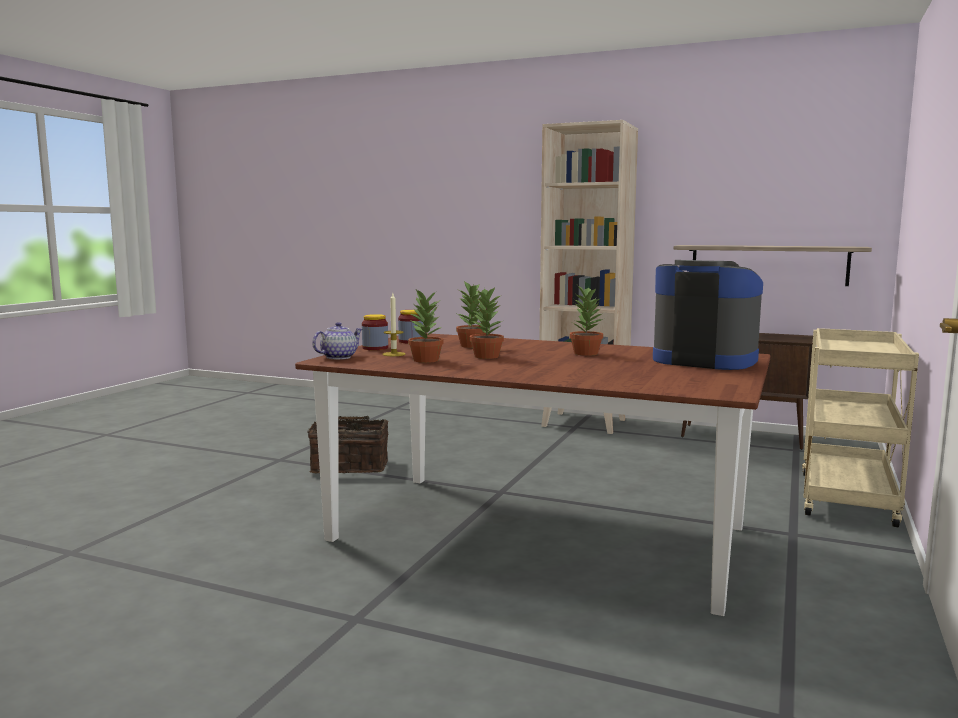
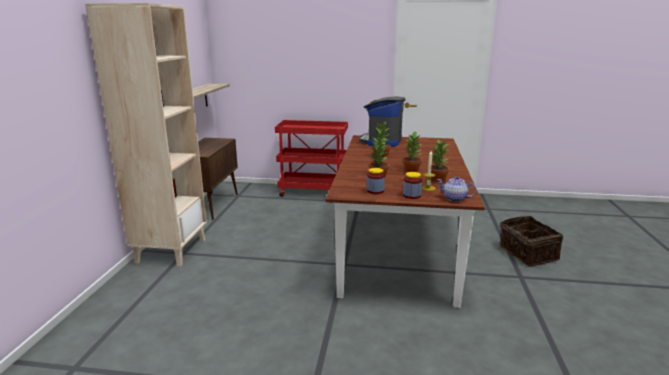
camera: 105 degrees left, 10 degrees up
(350, 467) = (318, 338): basket -> basket (526, 253)
(848, 501) = (314, 192): beige cart -> red cart

